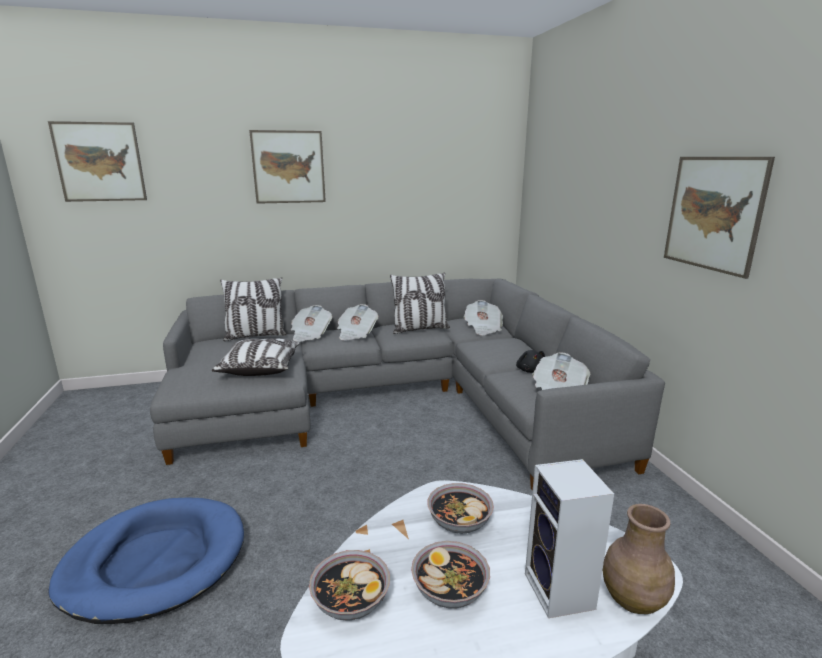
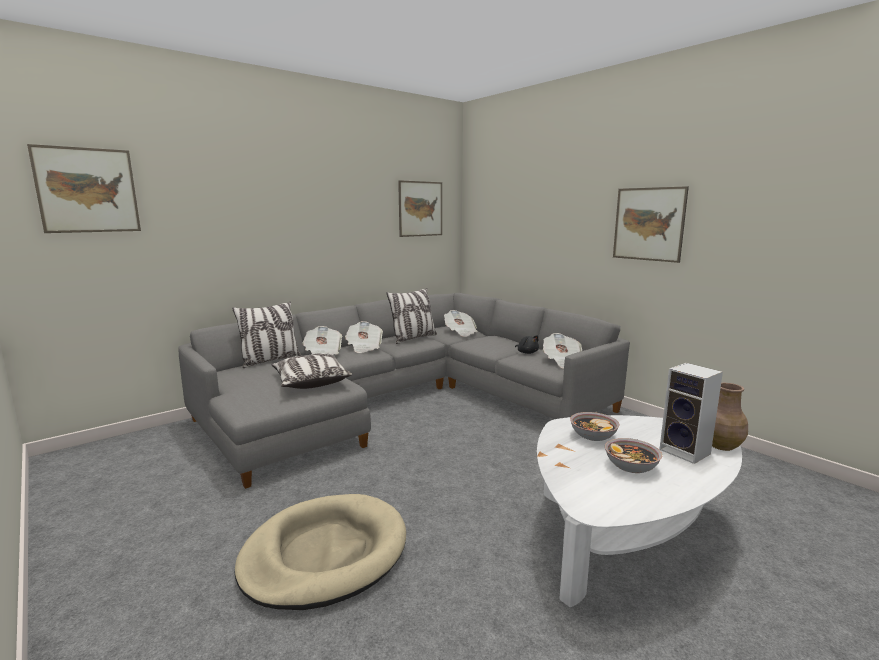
camera: 25 degrees left, 5 degrees down
(155, 561) = (324, 554): blue dog bed -> beige dog bed
(288, 167) = (282, 199): picture -> picture (420, 209)
(350, 600) = (584, 487): bowl -> none

